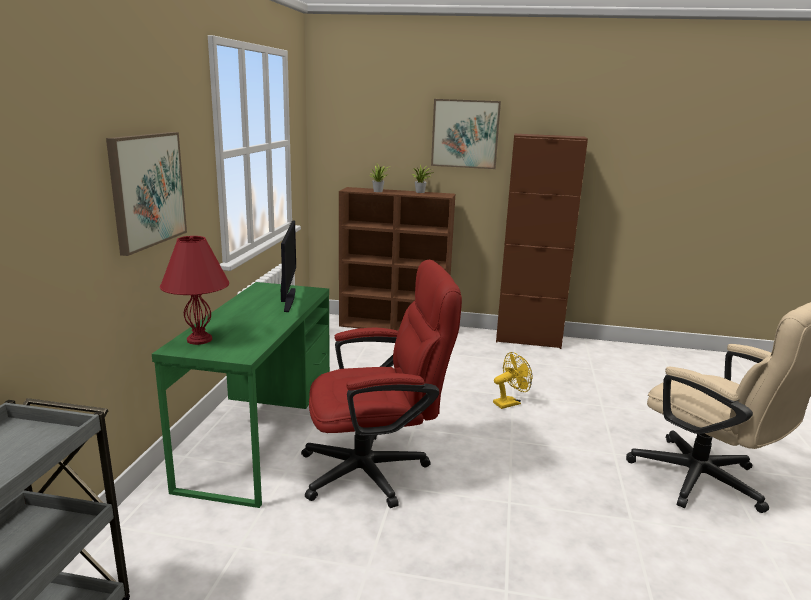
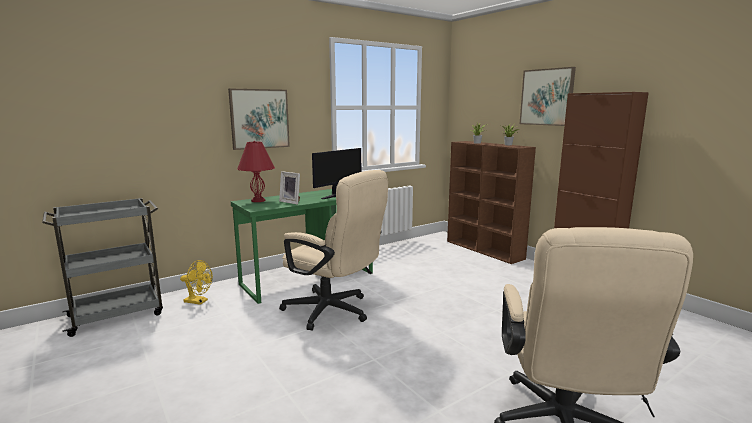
camera: 45 degrees right, 5 degrees down
(259, 328) = (291, 202): none -> picture frame
(377, 470) = (334, 312): red office chair -> beige office chair
(510, 402) = (485, 313): yellow fan -> yellow fan (199, 301)

